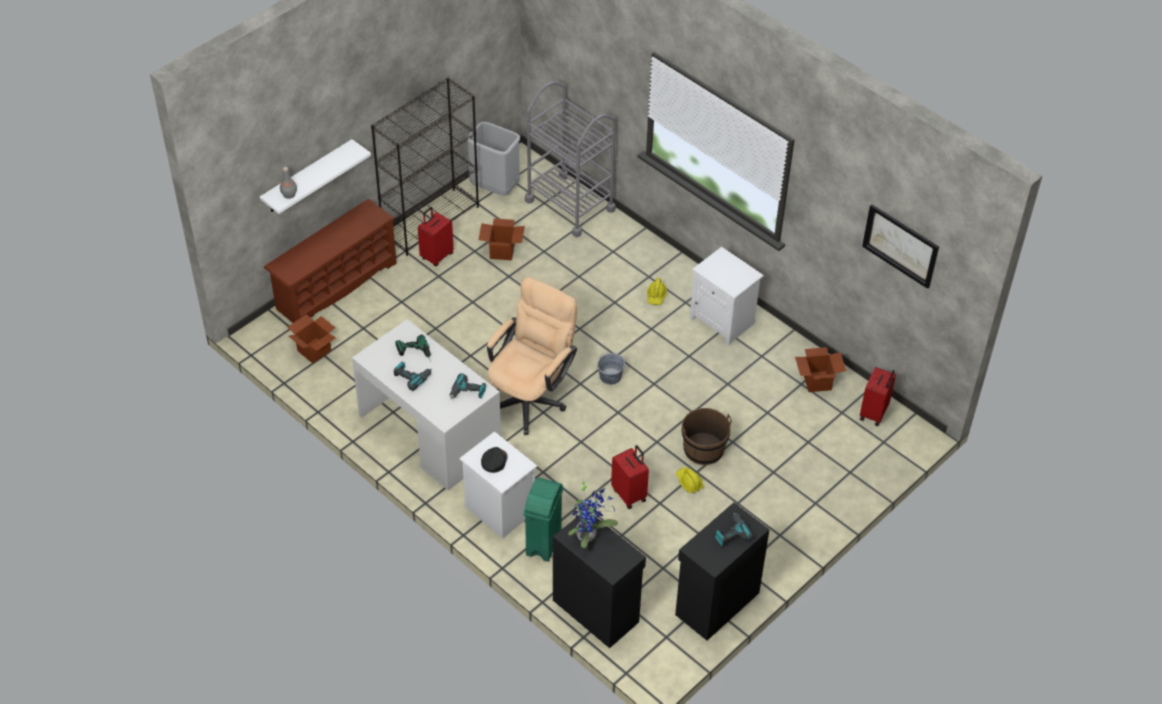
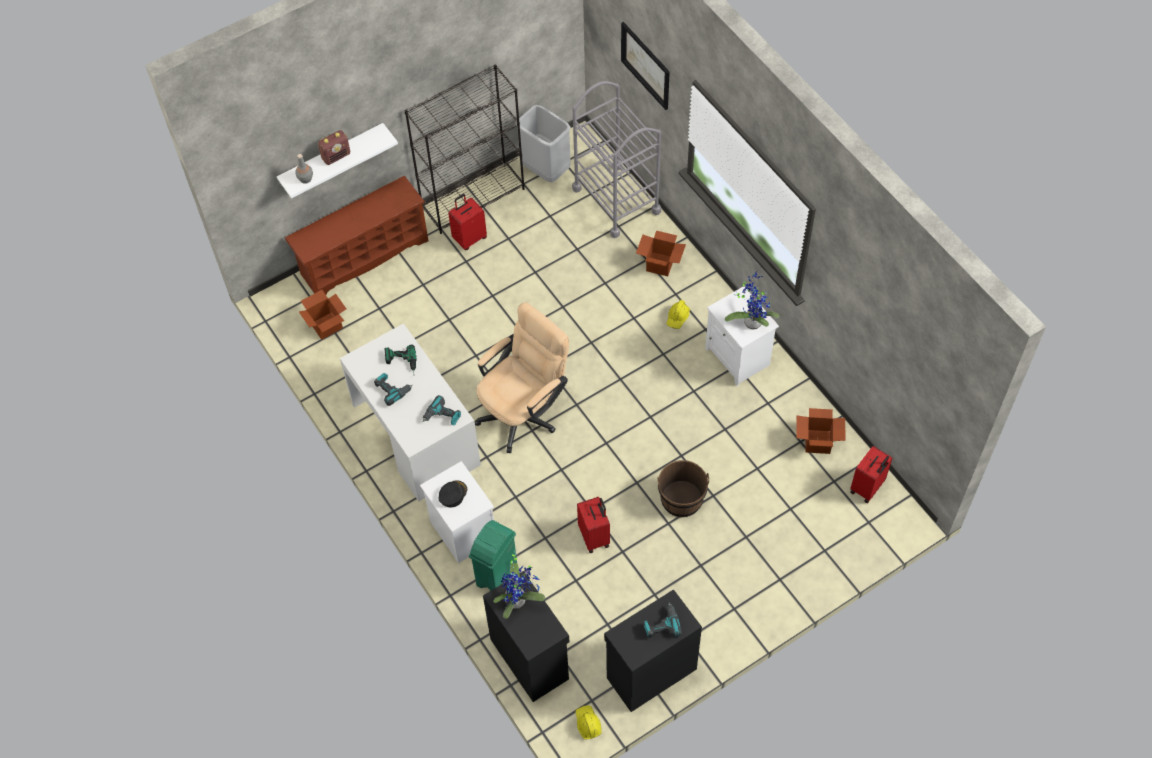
camera: 15 degrees right, 10 degrees up
(314, 172) = (336, 156): none -> radio
(502, 251) = (535, 243): cardboard box -> cardboard box (660, 264)
(610, 376) = (608, 401): grey bucket -> none
(689, 482) = (657, 533): yellow hard hat -> yellow hard hat (587, 724)
(737, 274) = (752, 321): none -> potted plant
(900, 245) = (905, 343): picture -> picture (646, 65)

